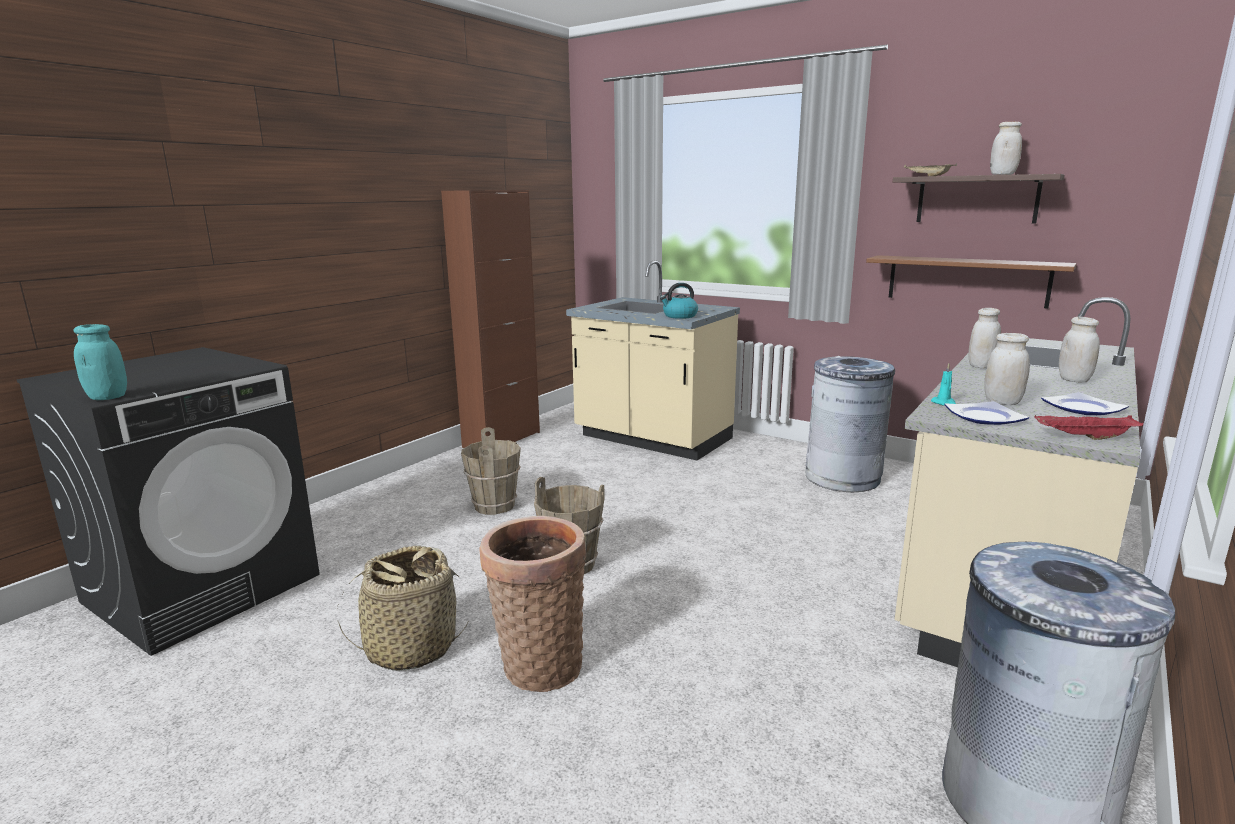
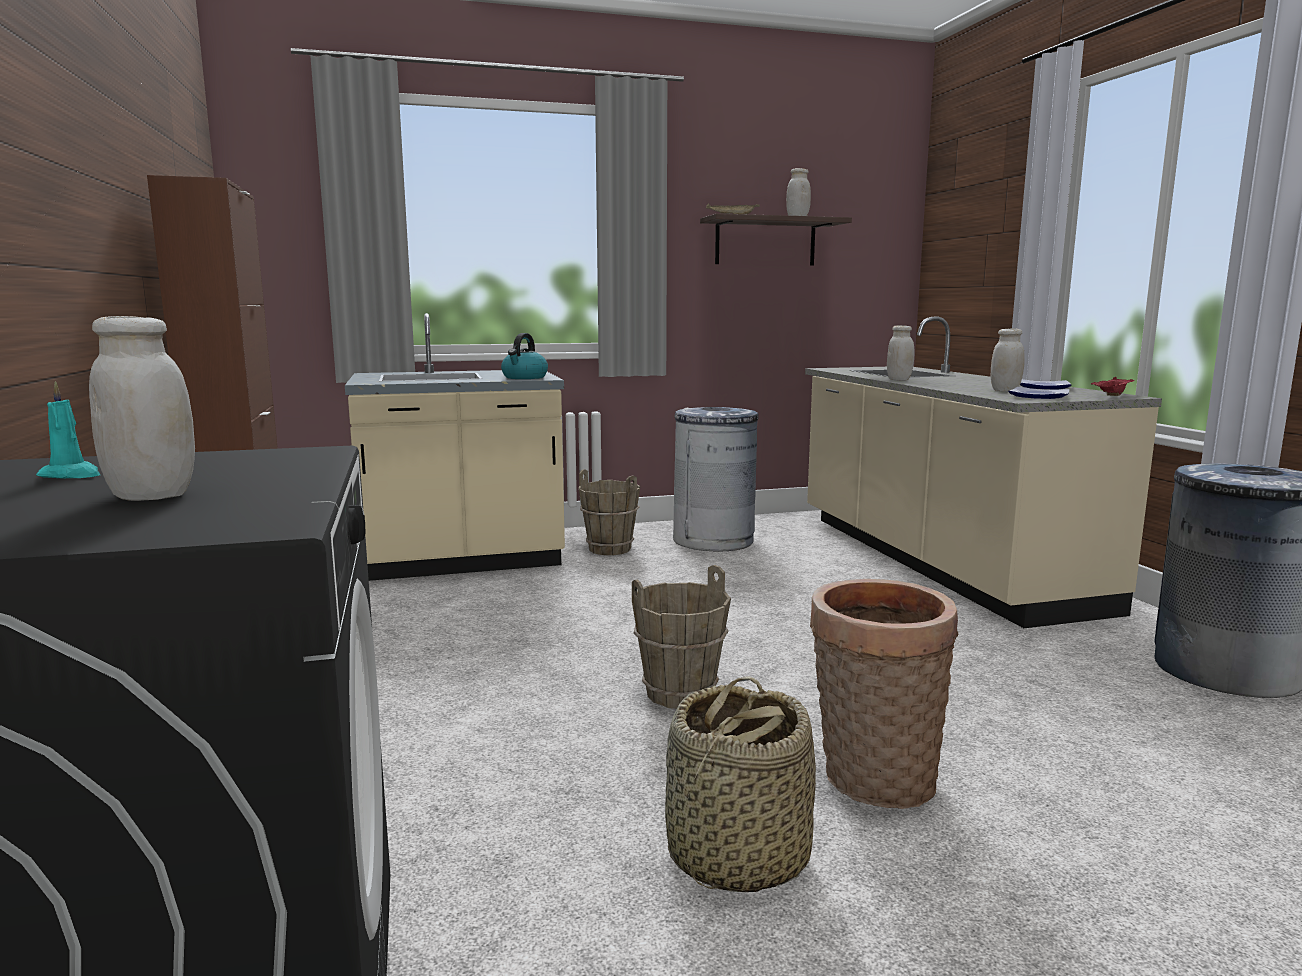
camera: 50 degrees left, 5 degrees down
(107, 397) = (261, 523): turquoise jar -> none
(495, 506) = (443, 684): brown bucket -> brown bucket (610, 549)
(944, 403) = (988, 395): turquoise candle -> turquoise candle (71, 475)
(967, 280) = (764, 322): brown shelf -> none
(1074, 380) = (970, 379): white jar -> white jar (152, 495)

